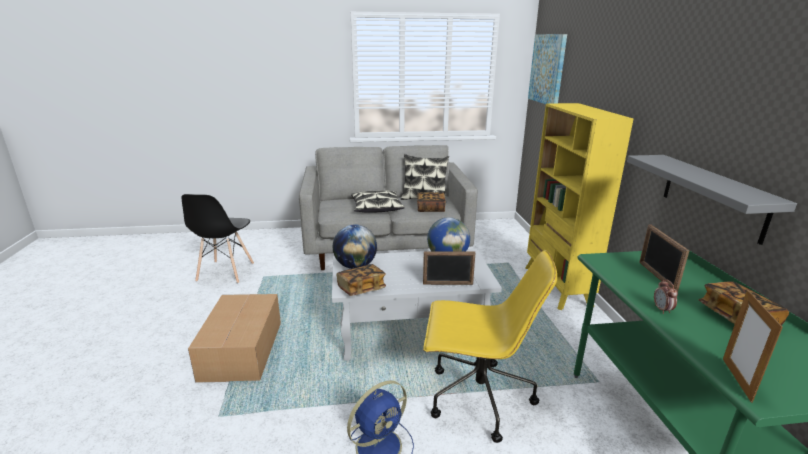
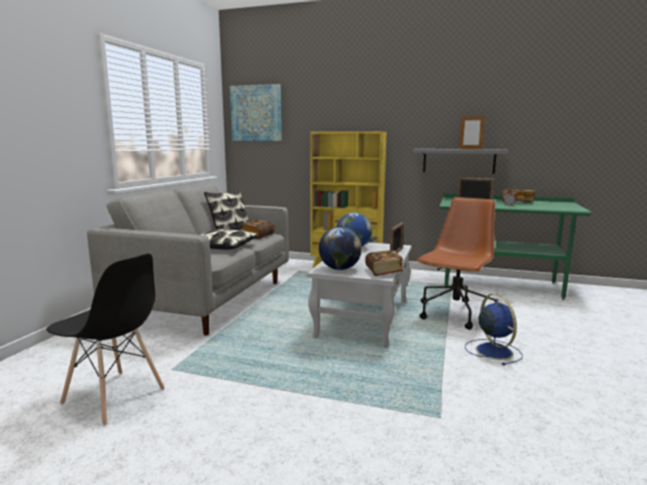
camera: 65 degrees left, 10 degrees down
(243, 349) = (330, 396): cardboard box -> none
(477, 398) = (454, 314): yellow office chair -> brown office chair
(736, 379) = (565, 208): picture frame -> picture frame (470, 149)

